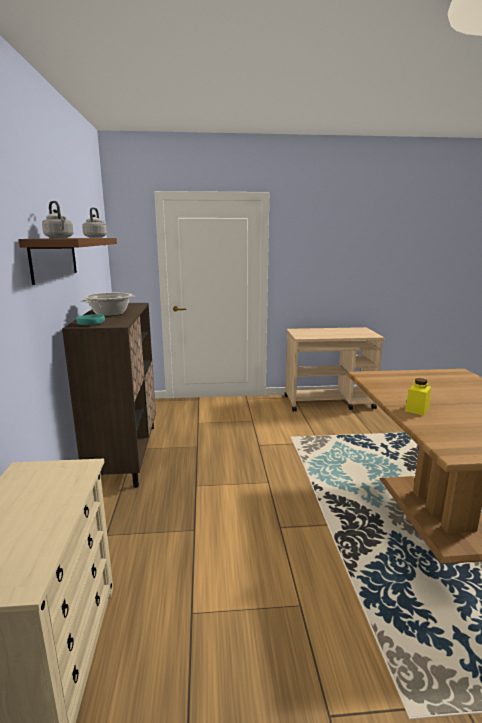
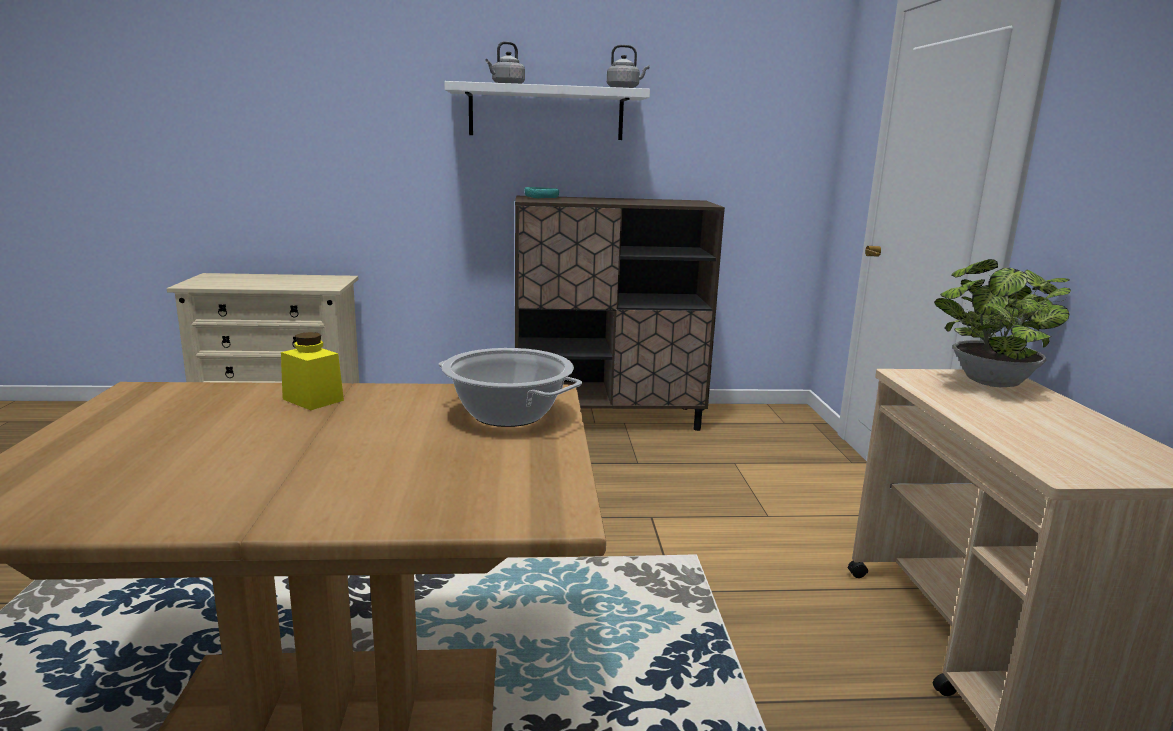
camera: 90 degrees right, 0 degrees up
(54, 258) = (546, 113): brown shelf -> white shelf
(110, 314) = (609, 200): cooking pot -> cooking pot (507, 414)
(304, 331) = (988, 383): none -> potted plant

